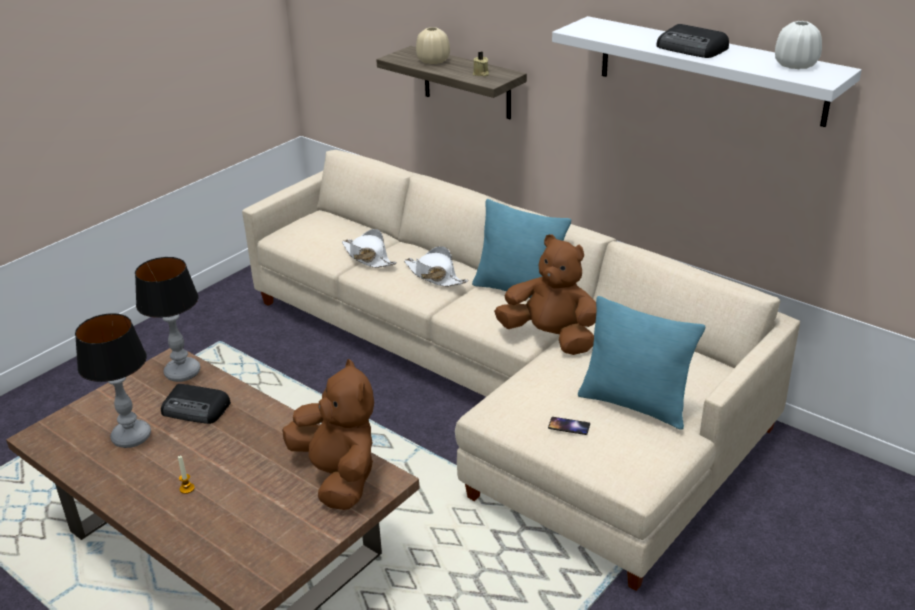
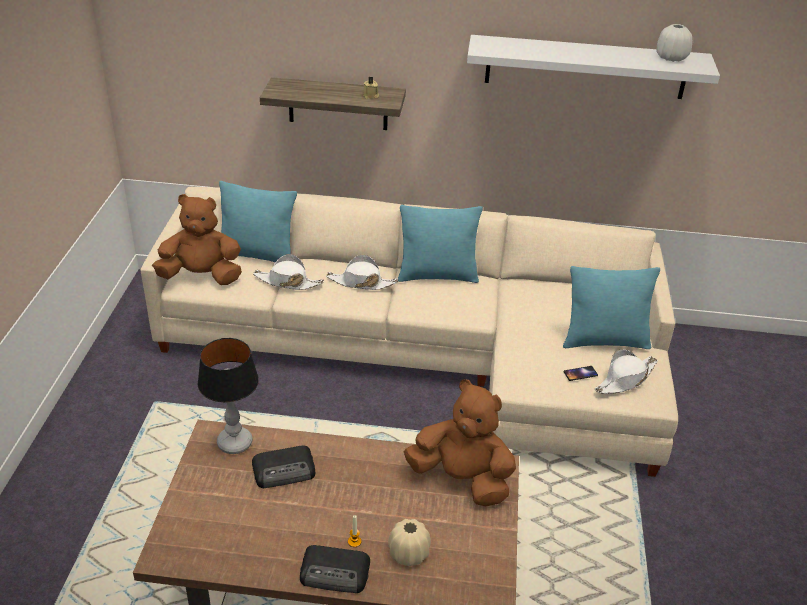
camera: 35 degrees left, 5 degrees up
(131, 438) = (255, 519): table lamp -> none
(368, 229) = (257, 255): none -> turquoise pillow
(433, 61) = (314, 90): beige vase -> beige vase (408, 553)
(551, 337) = (497, 307): brown plush toy -> brown plush toy (201, 276)
(615, 449) = (625, 379): none -> white hat
(692, 49) = (588, 54): radio -> radio (336, 573)

